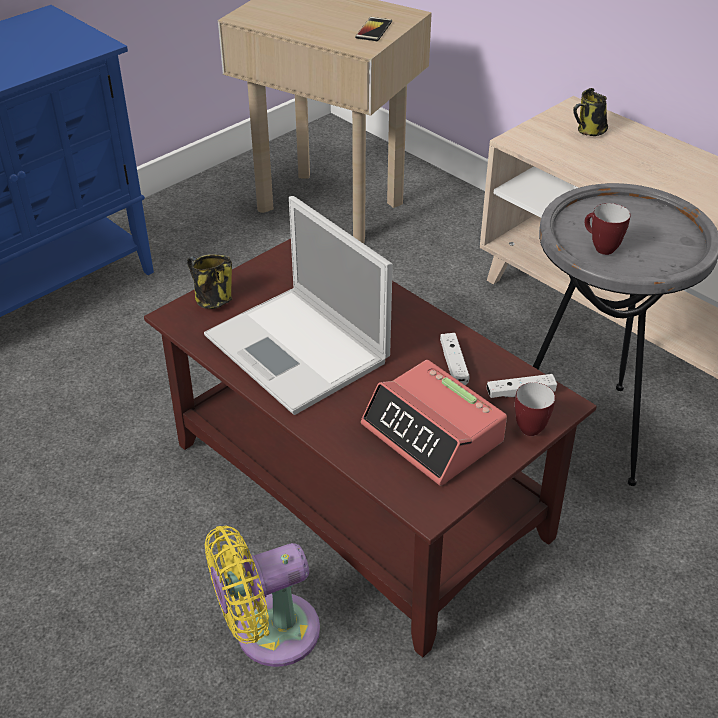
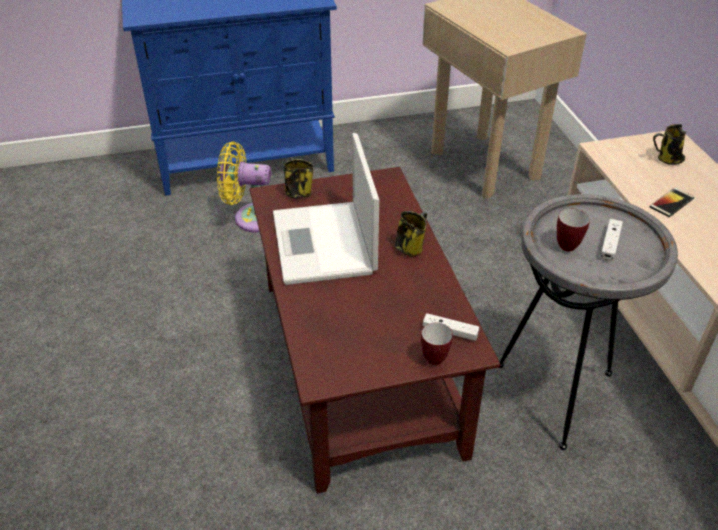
camera: 30 degrees right, 0 degrees up
(268, 633) = (234, 429): yellow fan -> yellow fan (252, 217)
(374, 30) = (529, 36): phone -> phone (671, 203)
(401, 317) = (411, 247): none -> mug
(433, 434) = (364, 334): alarm clock -> none
(453, 364) = (419, 293): white game controller -> white game controller (610, 244)

